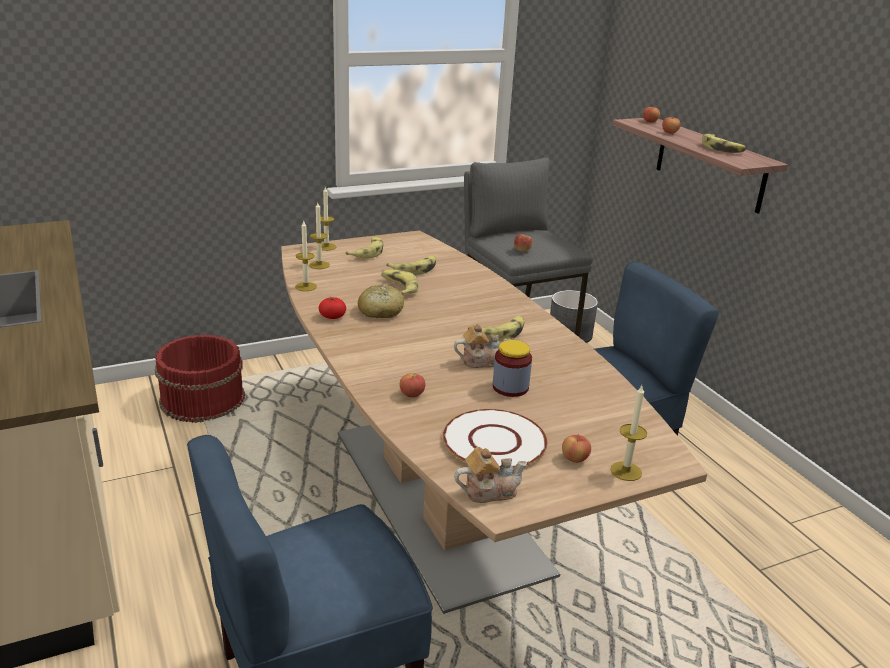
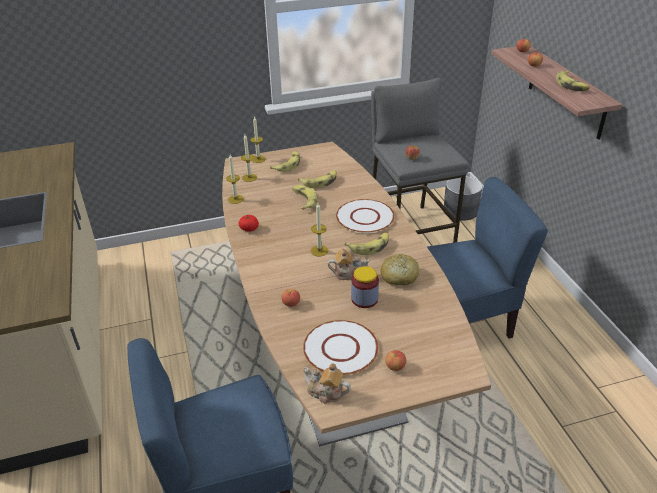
camera: 10 degrees right, 10 degrees up
(201, 399) = (176, 263): red bucket -> none
(380, 311) = (285, 224): bread -> bread (399, 276)
(484, 304) = (364, 217): none -> white plate
(488, 491) = (325, 392): teapot -> teapot turned 150 degrees counterclockwise
(626, 471) = (430, 380): candle -> candle (319, 251)

